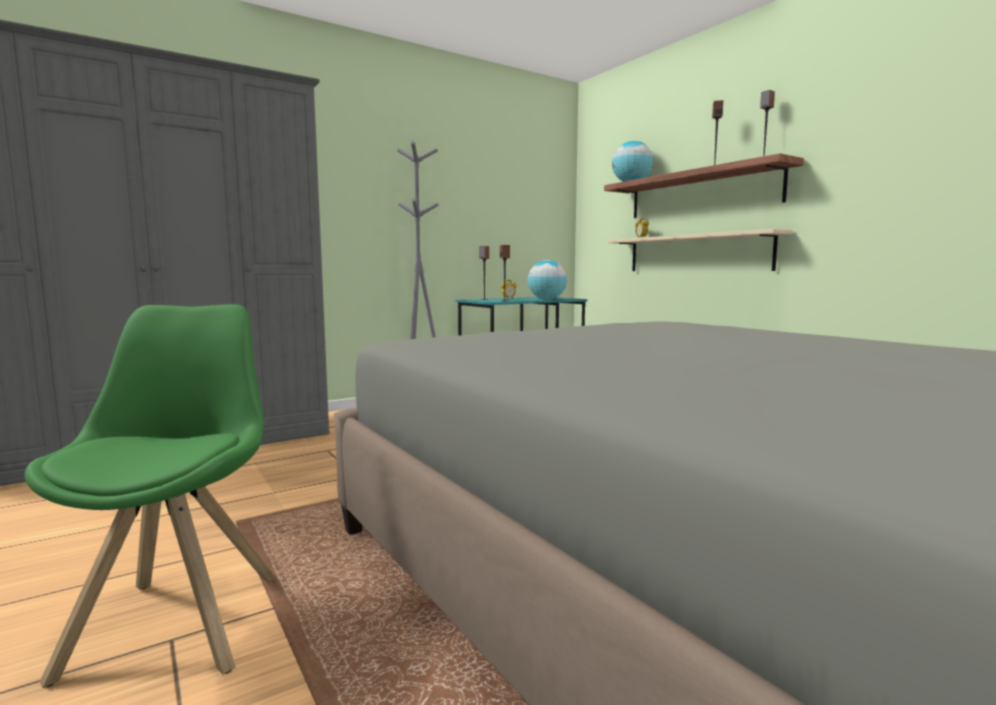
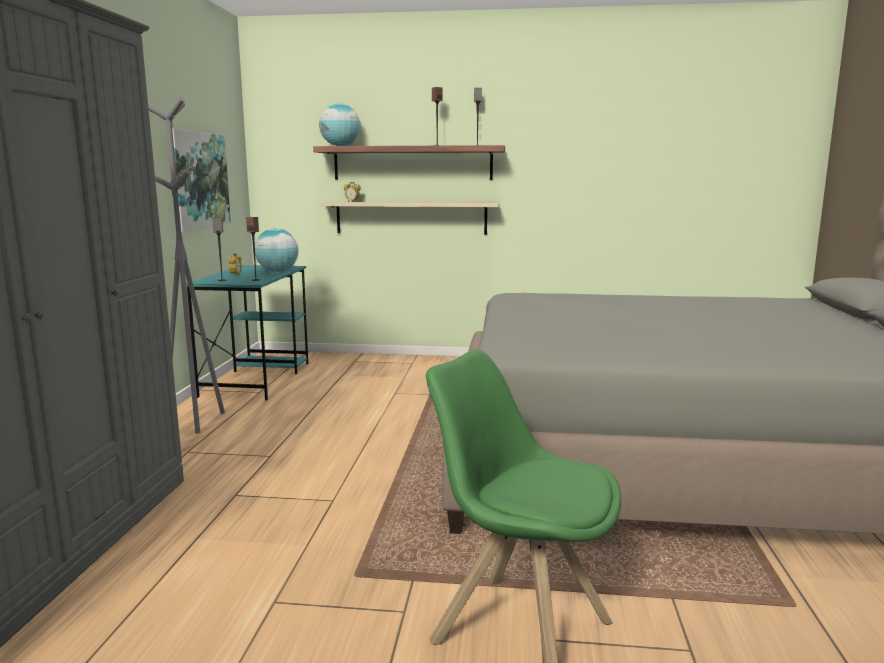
camera: 50 degrees left, 5 degrees up
(495, 219) = (198, 180): none -> picture

